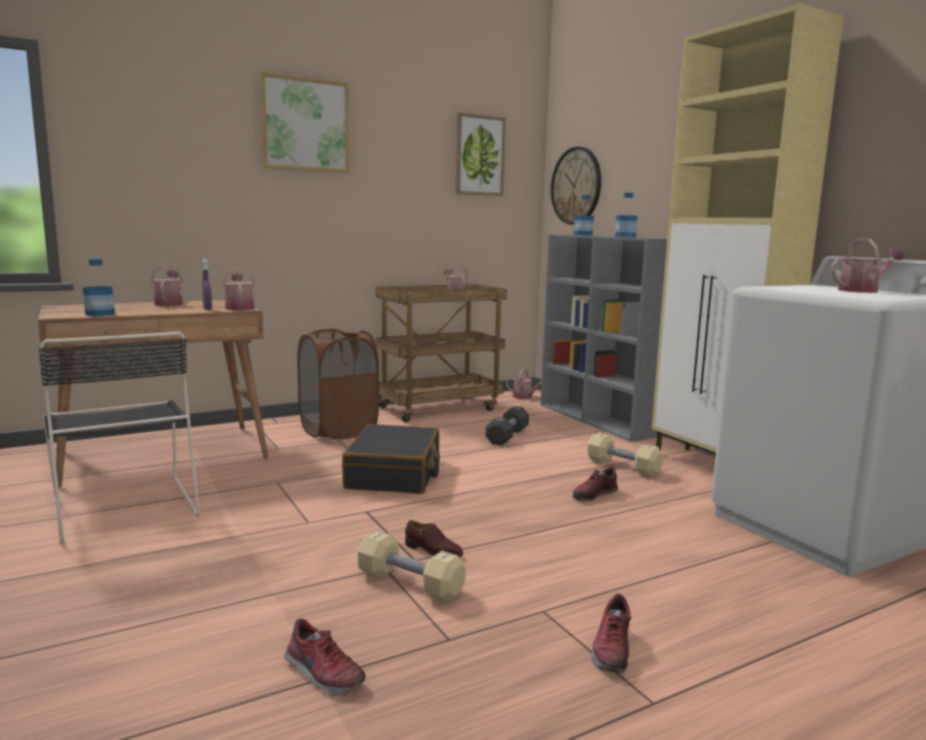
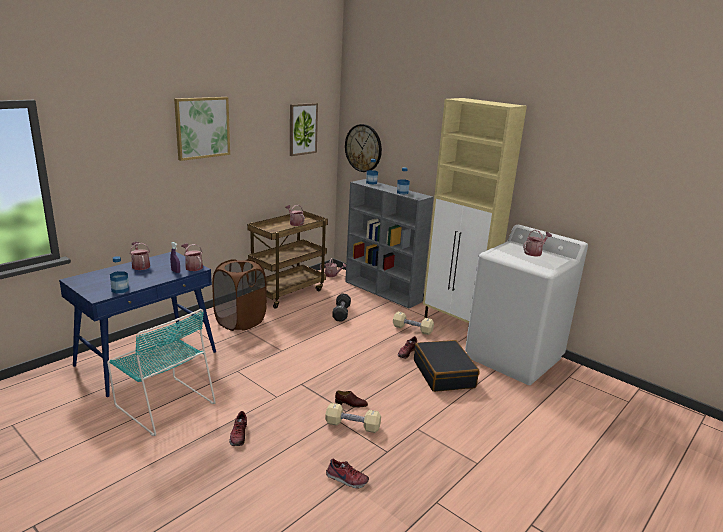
camera: 20 degrees left, 10 degrees up
(124, 505) = (163, 403): black chair -> turquoise chair
(163, 454) = (147, 358): brown desk -> blue desk
(394, 474) = (298, 354): black suitcase -> black suitcase (444, 374)
(610, 648) = (452, 442): shoe -> shoe (238, 435)

